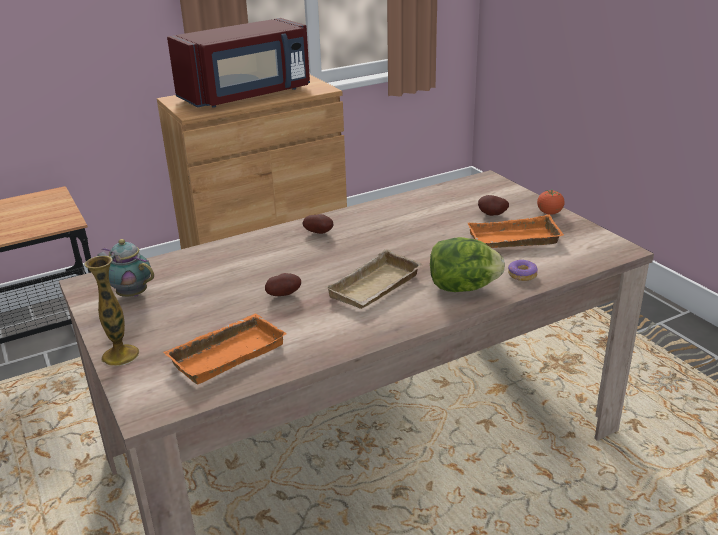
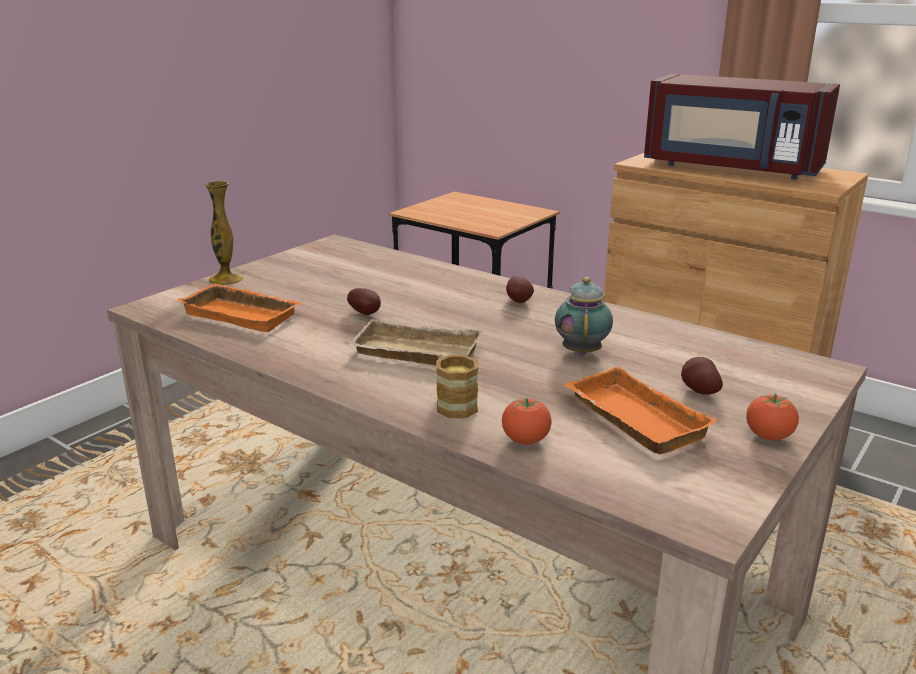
camera: 65 degrees right, 5 degrees down
(131, 294) = (326, 259): teapot -> teapot (582, 351)
(462, 288) = (453, 403): lettuce -> mug
(522, 275) = (525, 440): donut -> tomato

